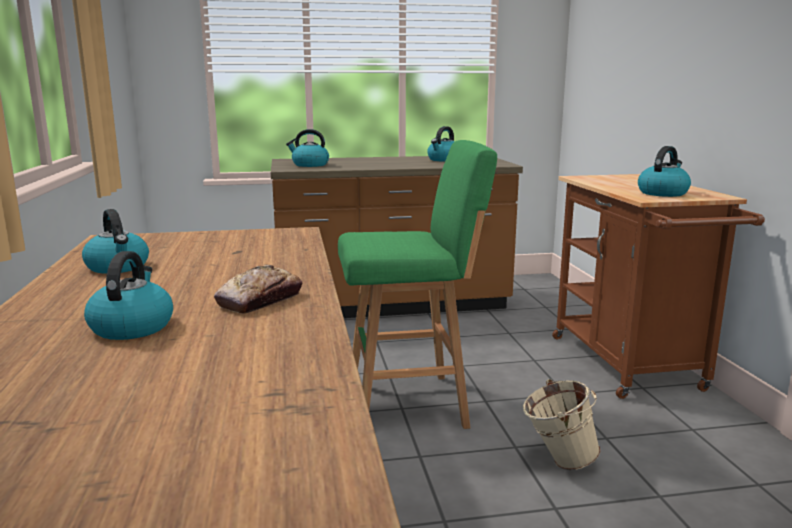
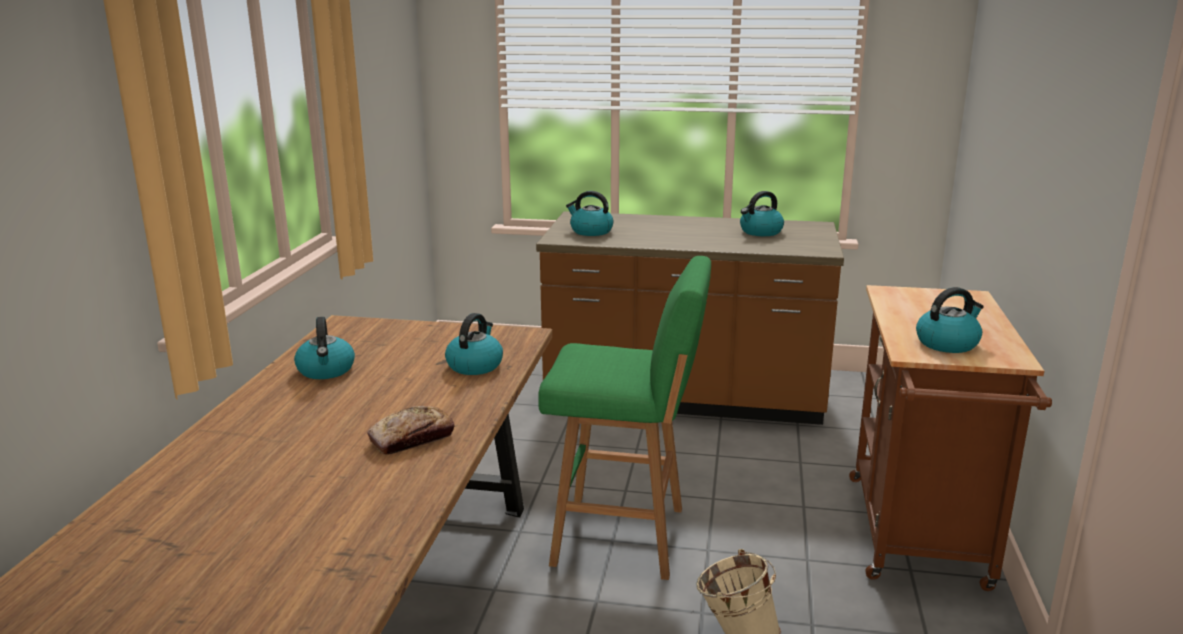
camera: 20 degrees right, 5 degrees up
(132, 327) = (291, 455): kettle -> kettle (475, 365)

